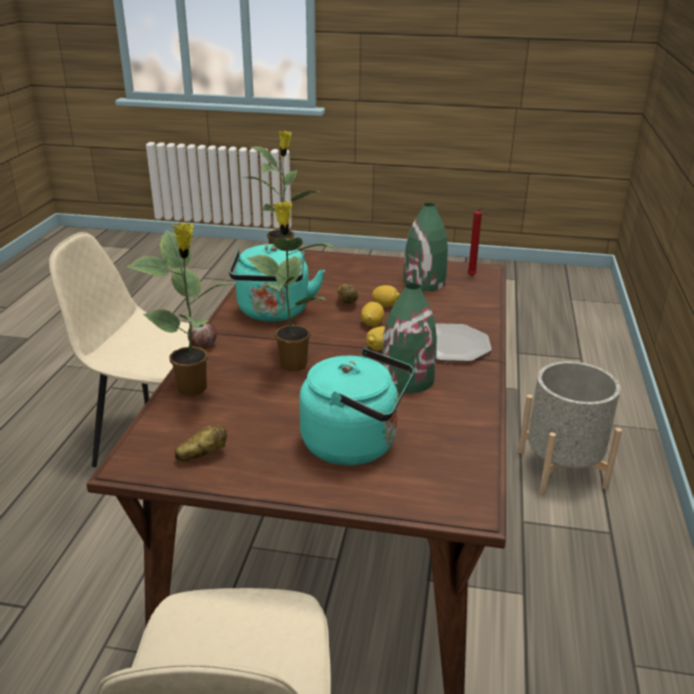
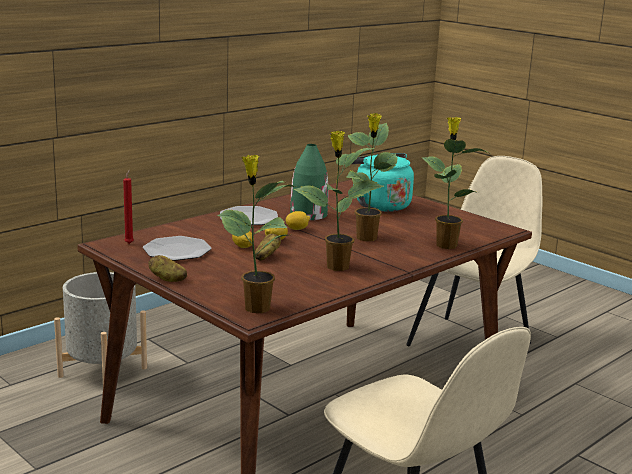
camera: 145 degrees left, 10 degrees down
(202, 455) = (464, 221): potato -> potato (167, 279)
(203, 346) = (417, 263): apple -> none
(274, 313) = (336, 267): turquoise kettle -> potted plant
(424, 282) = (177, 250): green vase -> plate

